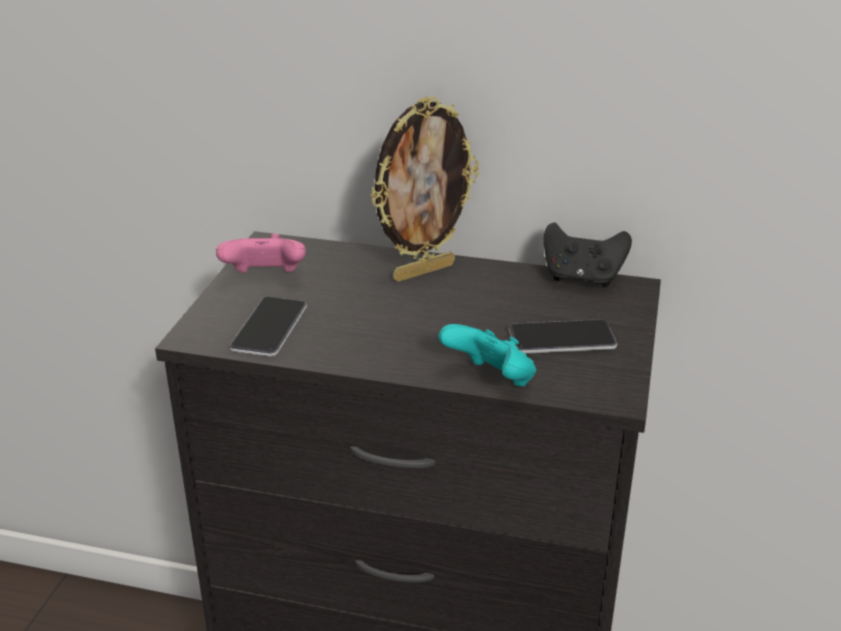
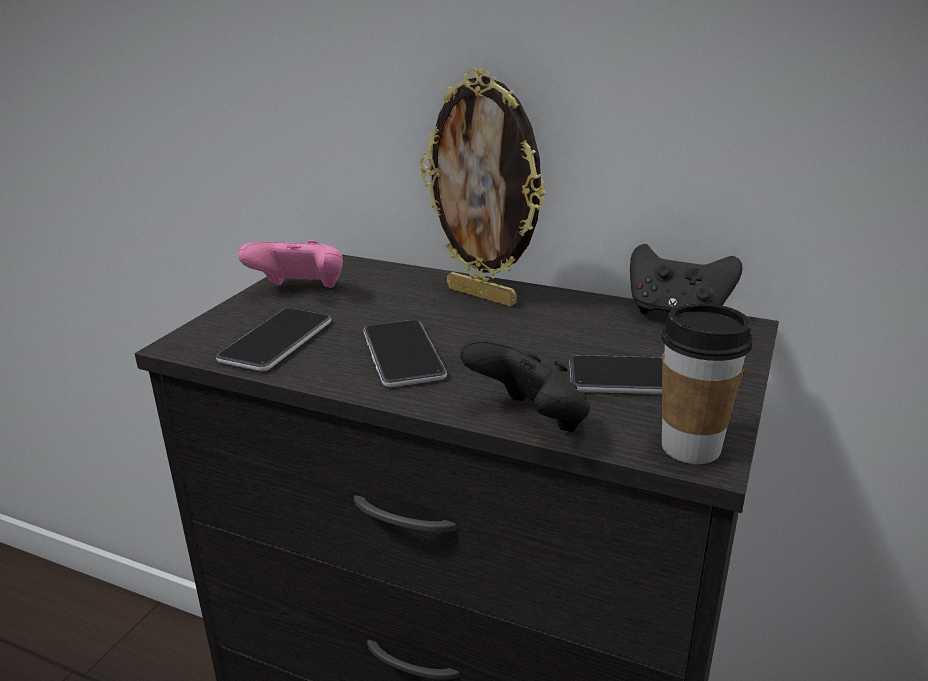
camera: 10 degrees right, 5 degrees down
(377, 333) = (402, 355): none -> phone
(423, 271) = (483, 295): picture frame -> picture frame turned 60 degrees clockwise
(491, 381) = (530, 422): turquoise game controller -> black game controller
(607, 390) = (690, 447): none -> cup

